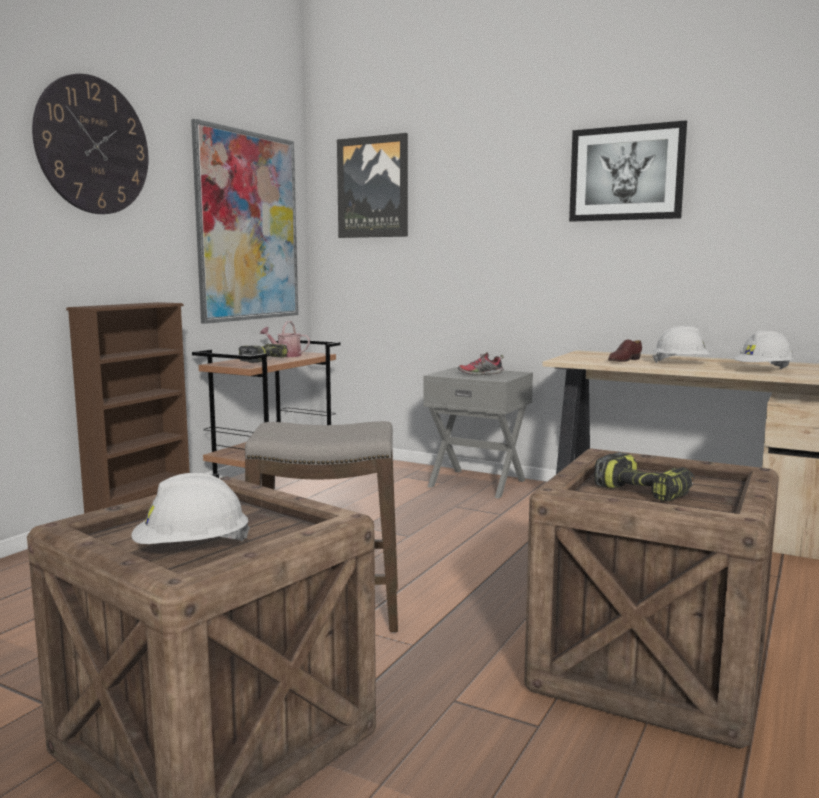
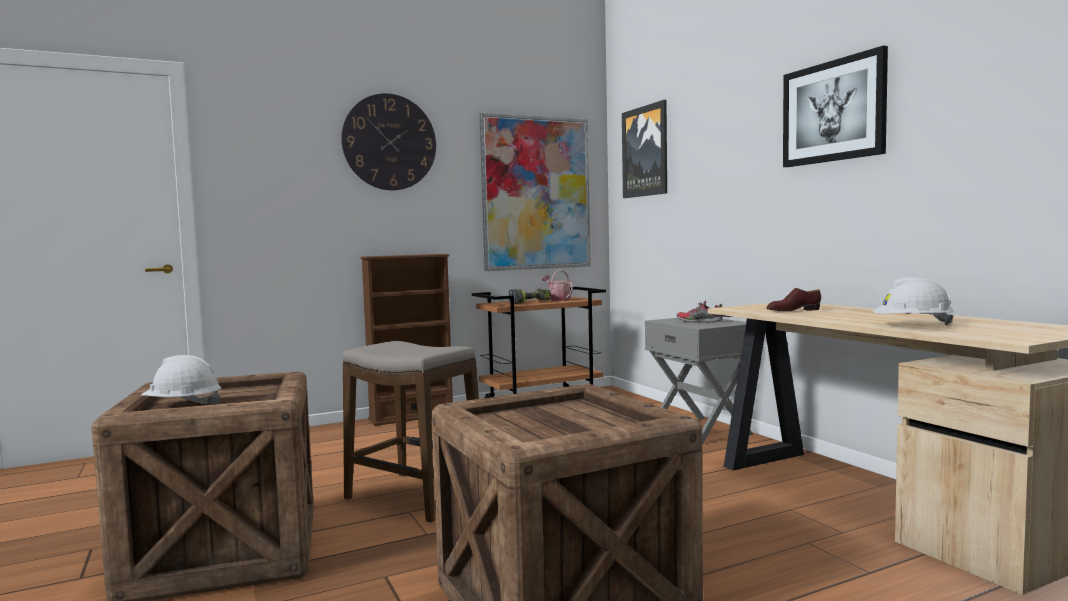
camera: 35 degrees right, 5 degrees down
(645, 491) = (541, 420): power drill -> none
(681, 363) = (846, 315): white hard hat -> none

